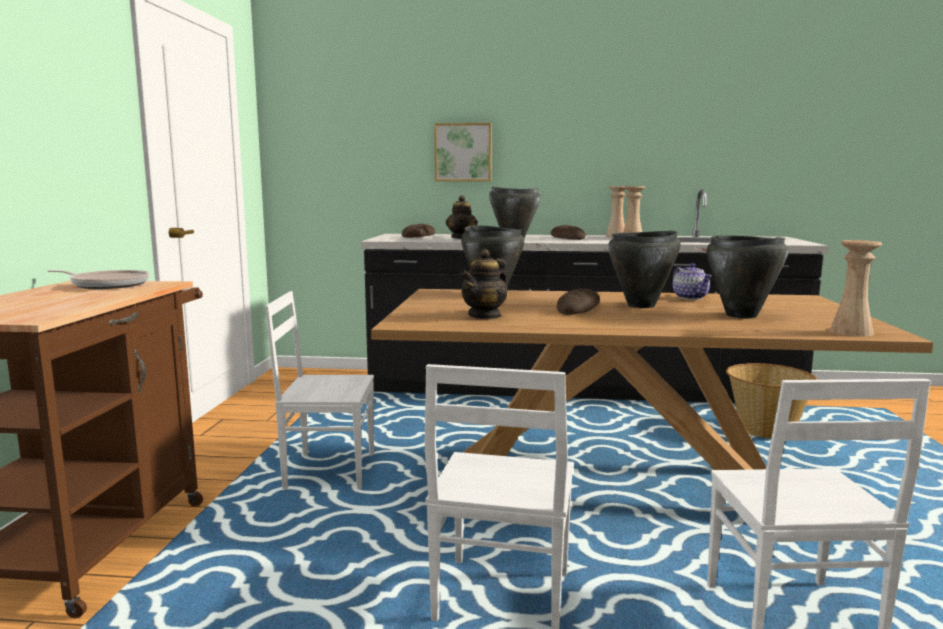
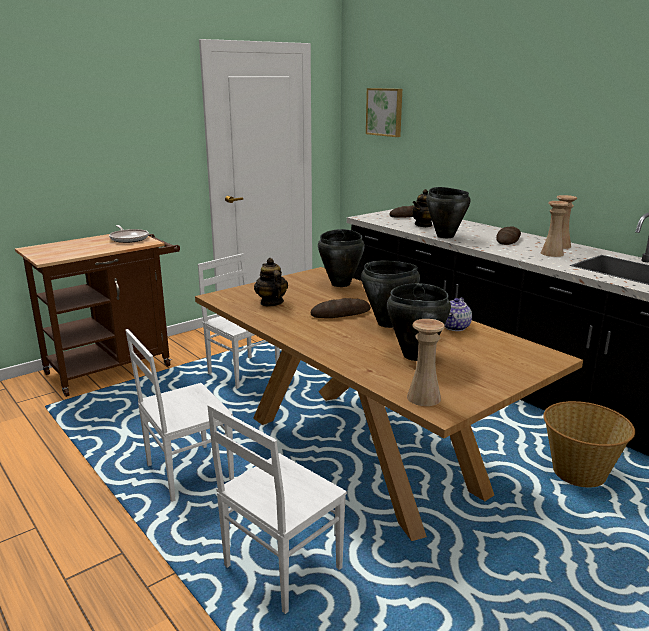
camera: 45 degrees right, 10 degrees up
(463, 152) = (460, 146): picture -> picture (385, 112)
(485, 316) = (271, 303): teapot -> teapot turned 75 degrees clockwise

